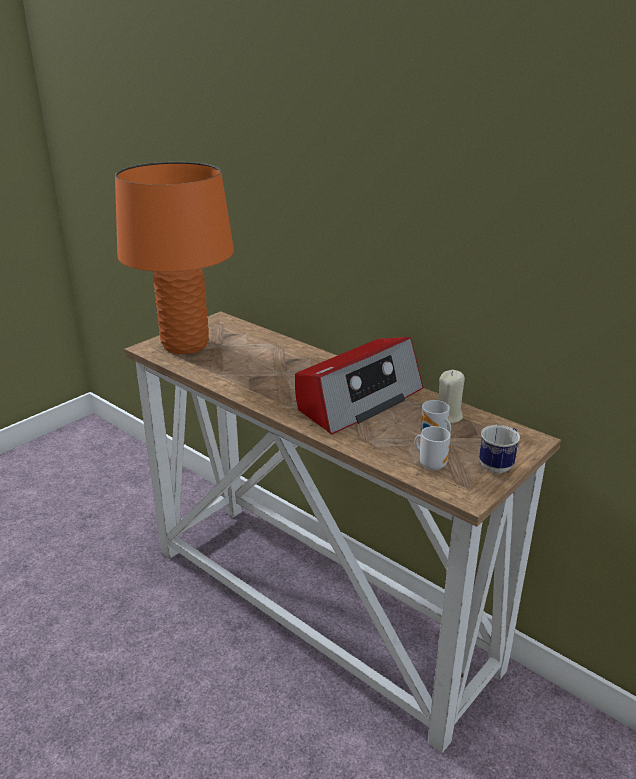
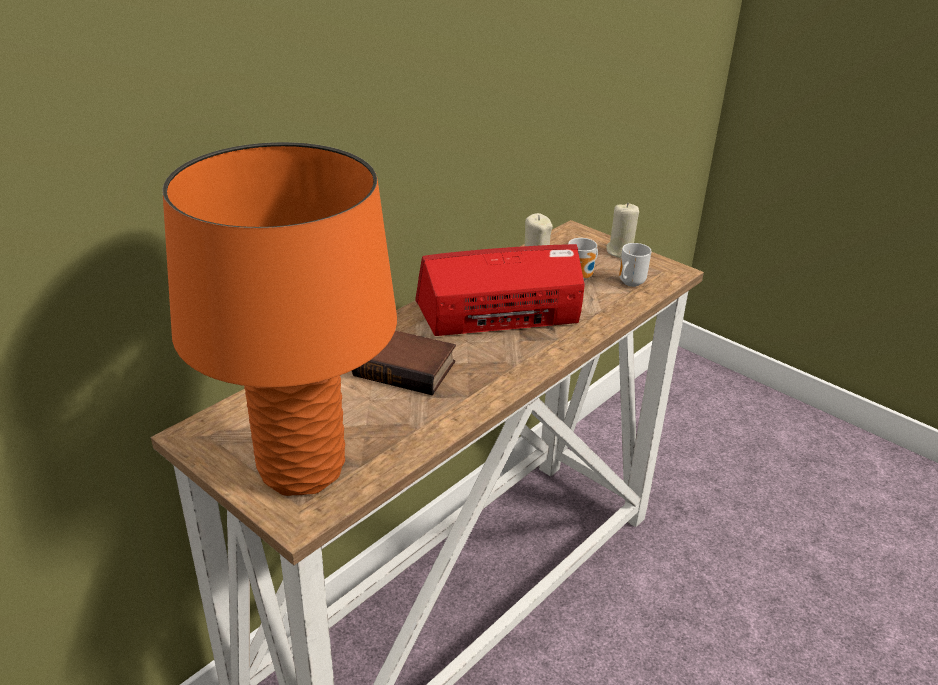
camera: 90 degrees left, 5 degrees up
(282, 368) = (407, 367): none -> book
(358, 400) = (500, 314): radio -> radio turned 60 degrees counterclockwise
(499, 465) = (621, 252): mug -> beige candle

